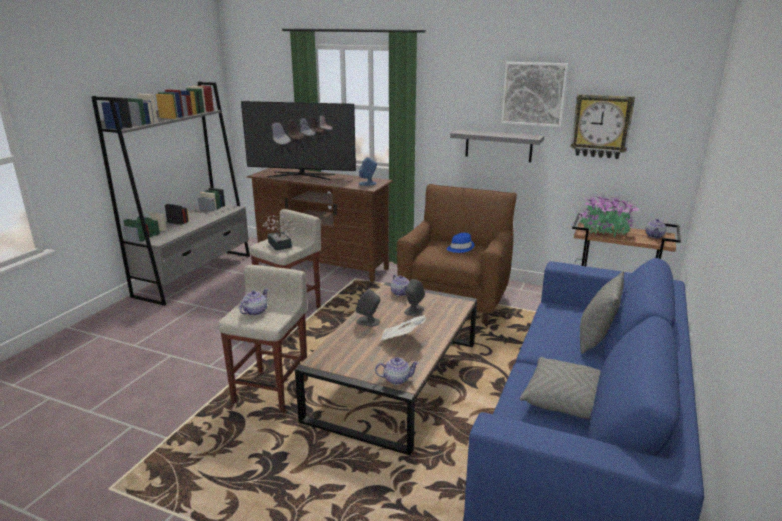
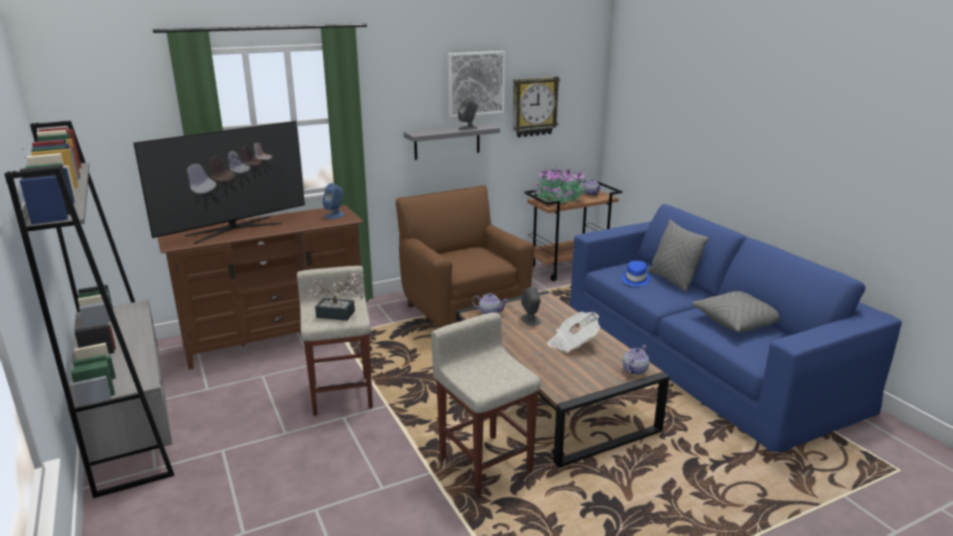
camera: 50 degrees left, 0 degrees up
(255, 312) = (485, 375): teapot -> none
(368, 321) = (522, 345): grey speaker -> grey speaker (468, 128)
(460, 248) = (469, 254): blue hat -> blue hat (635, 279)

